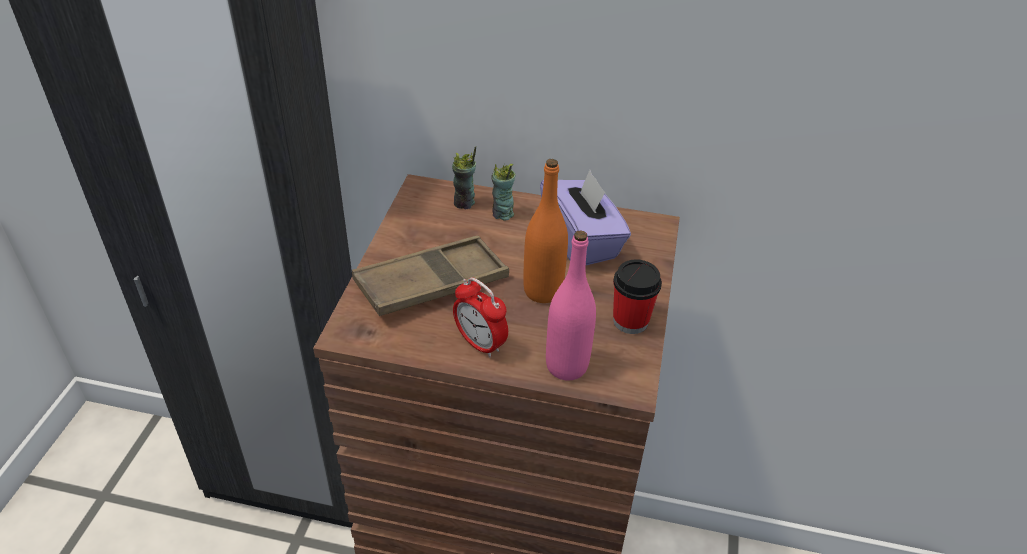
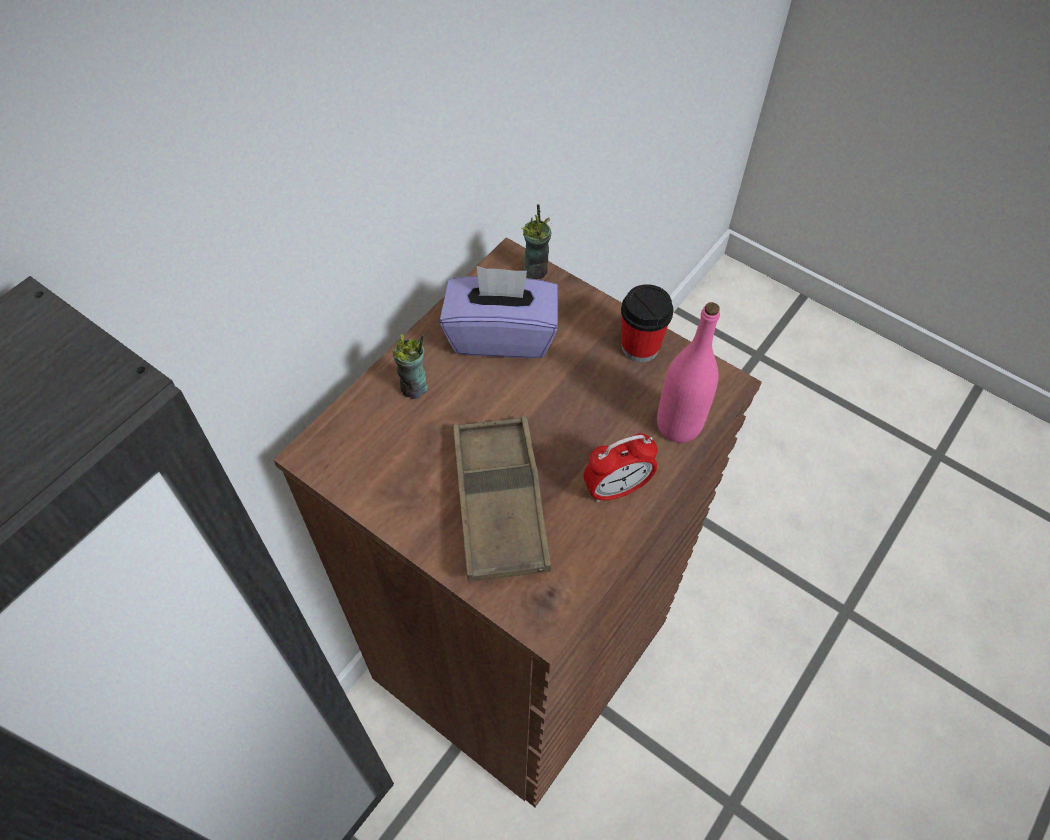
camera: 65 degrees left, 15 degrees up
(464, 203) = (372, 418): cup -> cup (536, 270)
(542, 291) = (563, 401): orange bottle -> none

